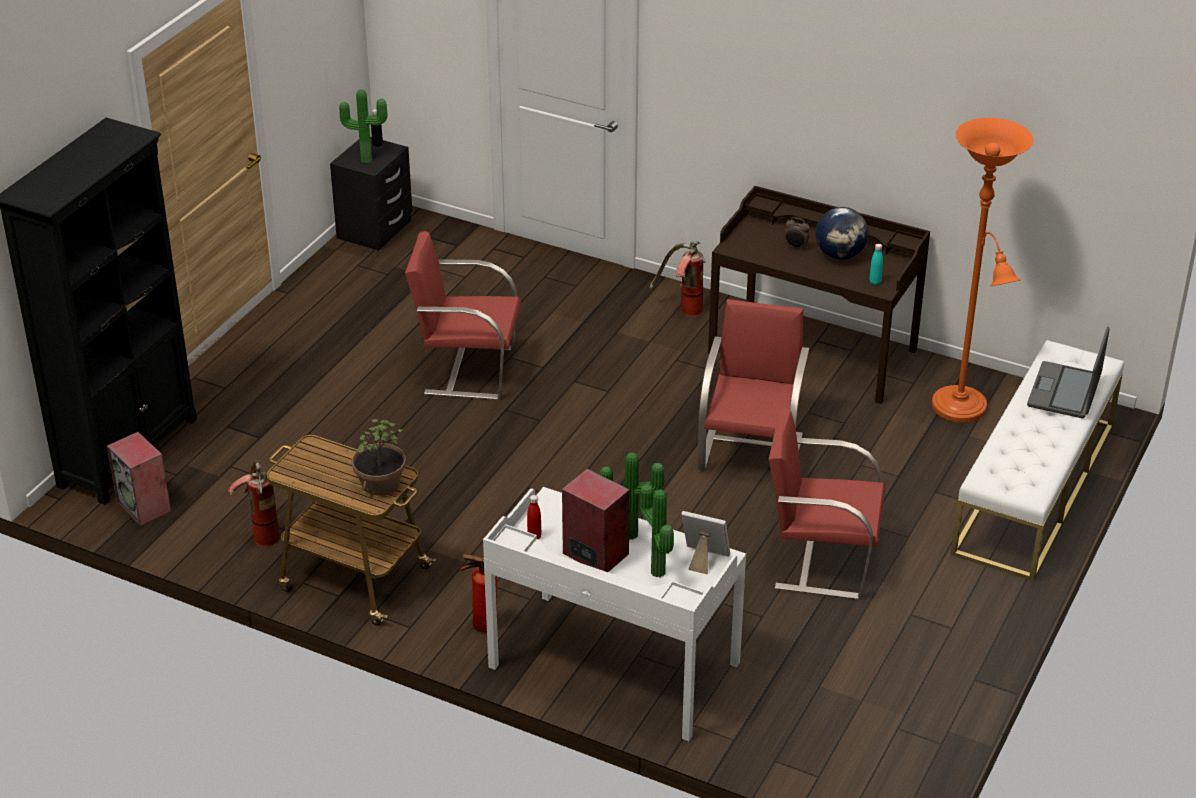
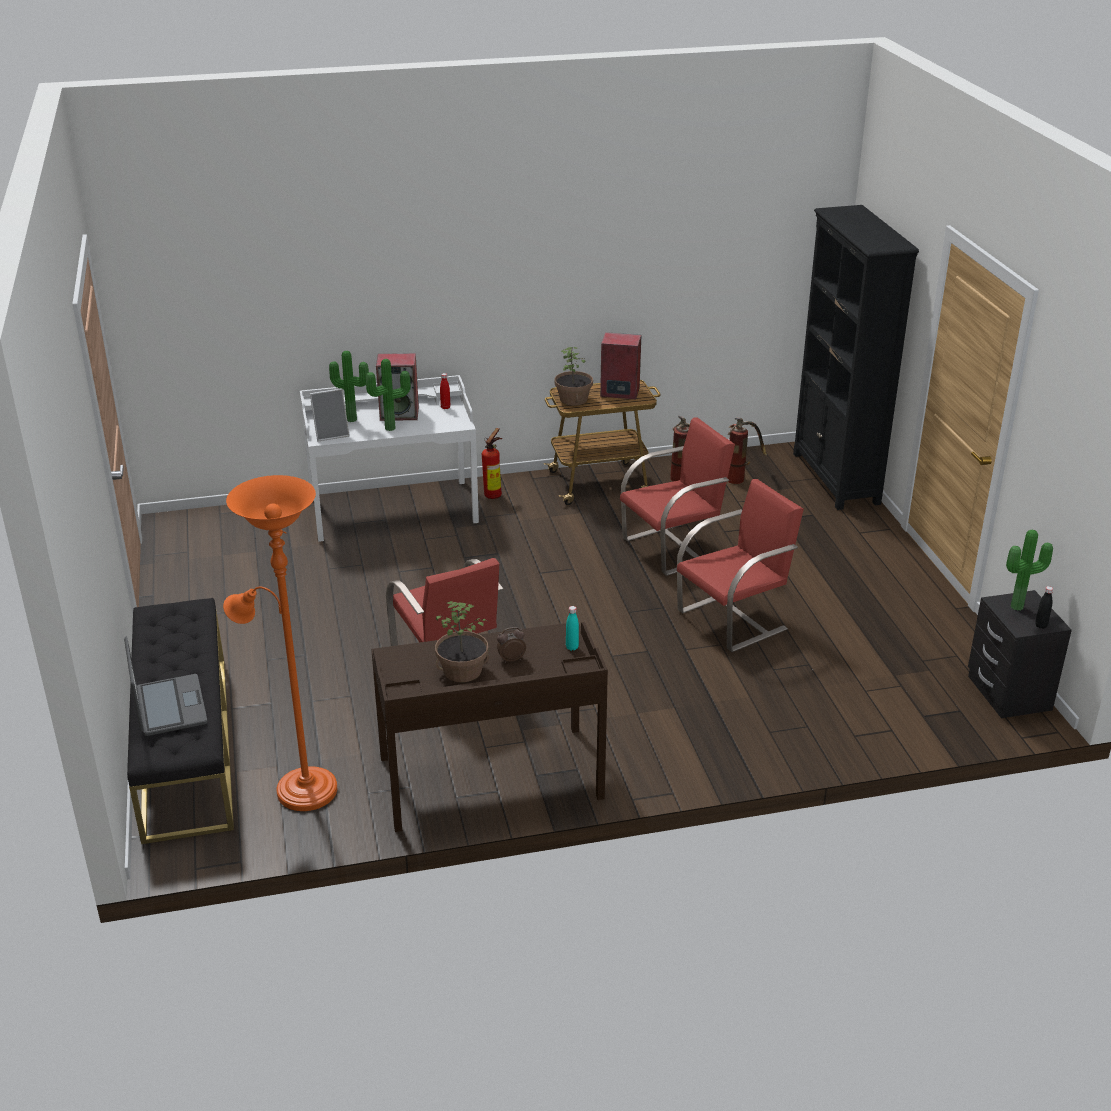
camera: 140 degrees right, 5 degrees down
(145, 507) = (770, 462): speaker -> speaker (619, 392)
(682, 310) = (650, 757): fire extinguisher -> fire extinguisher (739, 476)
(820, 560) = (319, 616): red chair -> red chair (673, 548)
(840, 255) = (462, 671): globe -> potted plant
(875, 282) = (403, 659): turquoise bottle -> turquoise bottle (572, 647)
(1034, 488) = (186, 745): white bench -> black bench

